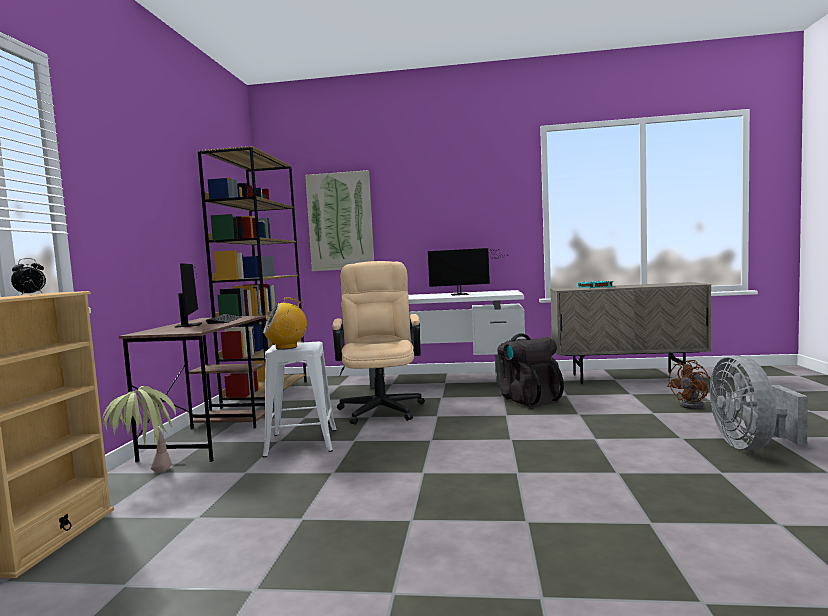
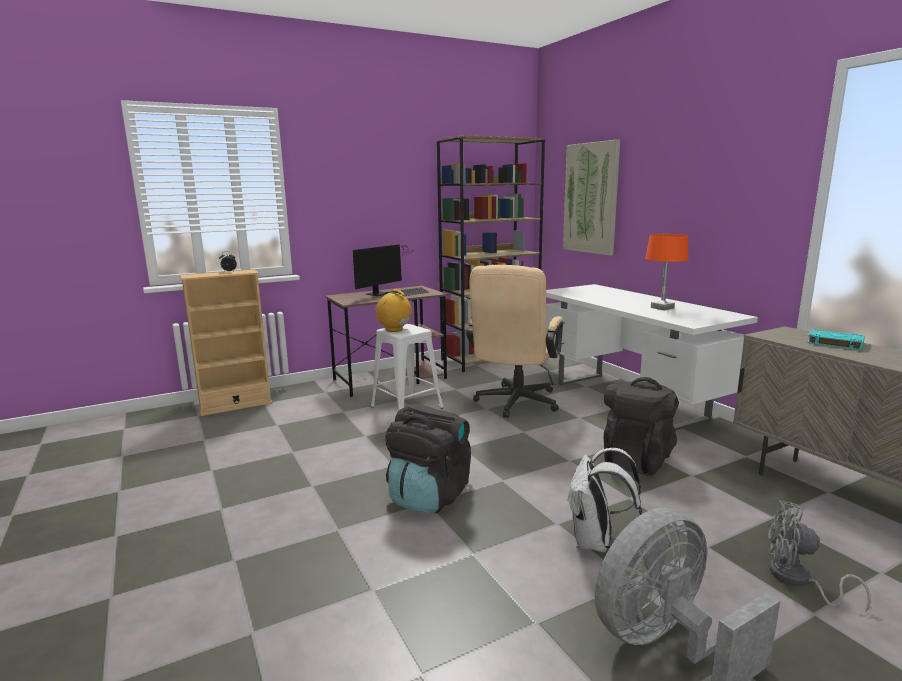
camera: 55 degrees right, 10 degrees up
(147, 480) = (312, 393): potted plant -> none
(381, 407) = (515, 404): beige office chair -> beige office chair turned 150 degrees clockwise
(462, 294) = (662, 308): monitor -> orange table lamp
(505, 469) = (429, 496): none -> black backpack
(629, 435) = (595, 542): none -> white backpack
(697, 406) = (797, 580): brown fan -> grey fan

